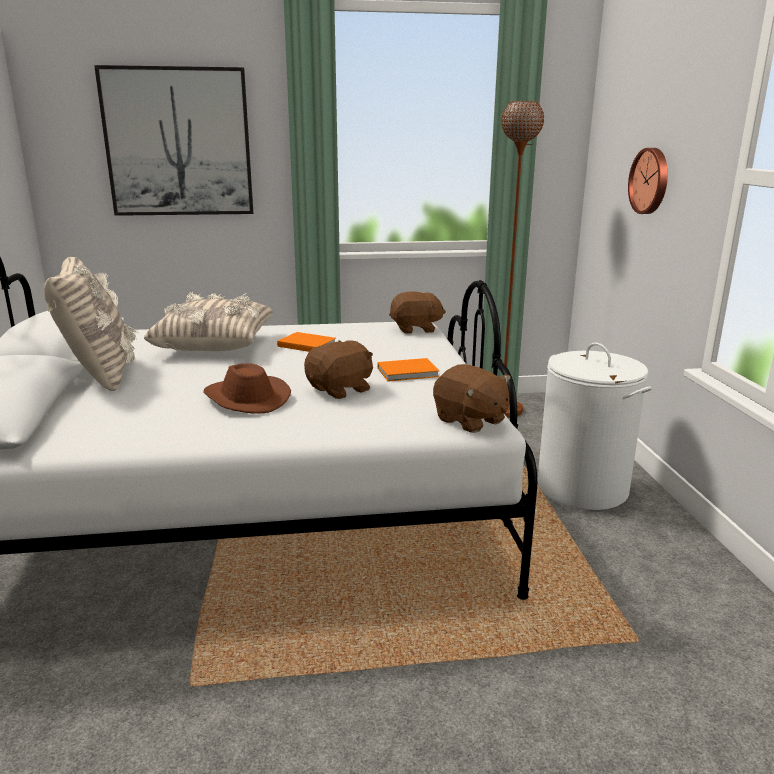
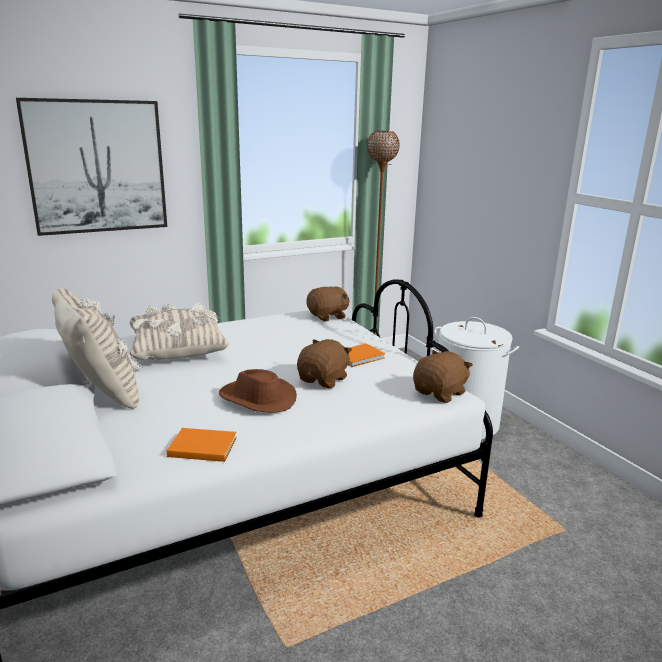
camera: 20 degrees left, 0 degrees up
(306, 344) = (255, 340): orange book -> orange book (201, 446)
(470, 421) = (440, 393): brown plush toy -> brown plush toy turned 75 degrees counterclockwise
(650, 181) = (486, 193): wall clock -> none

